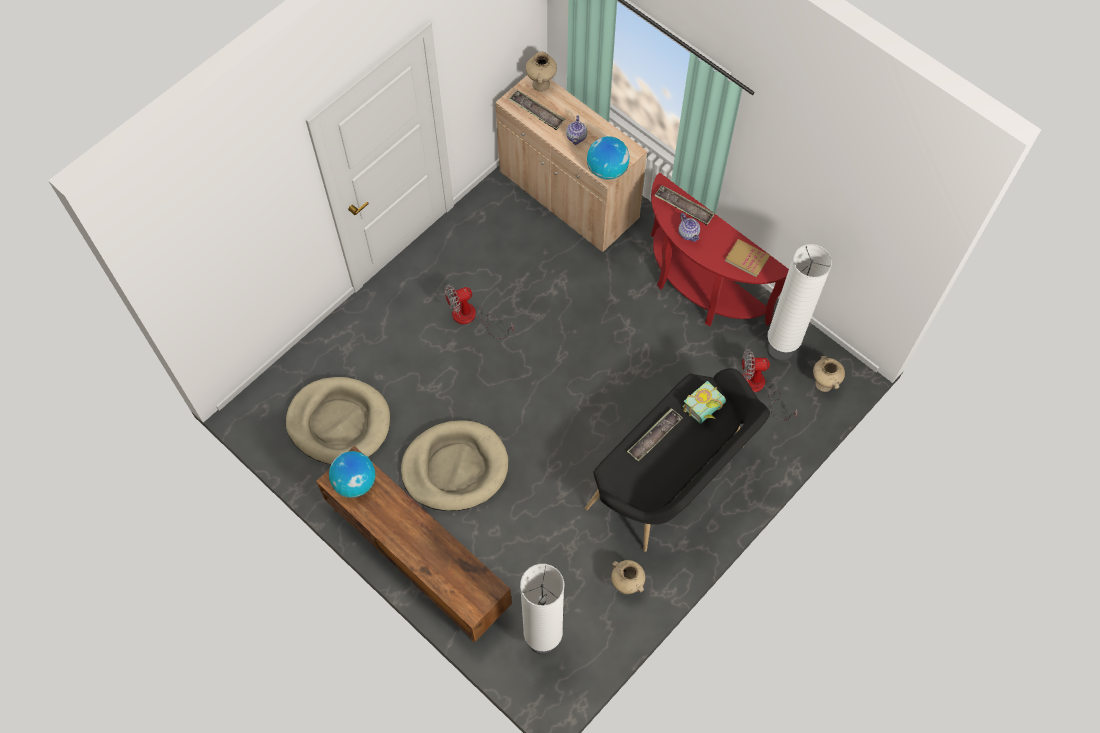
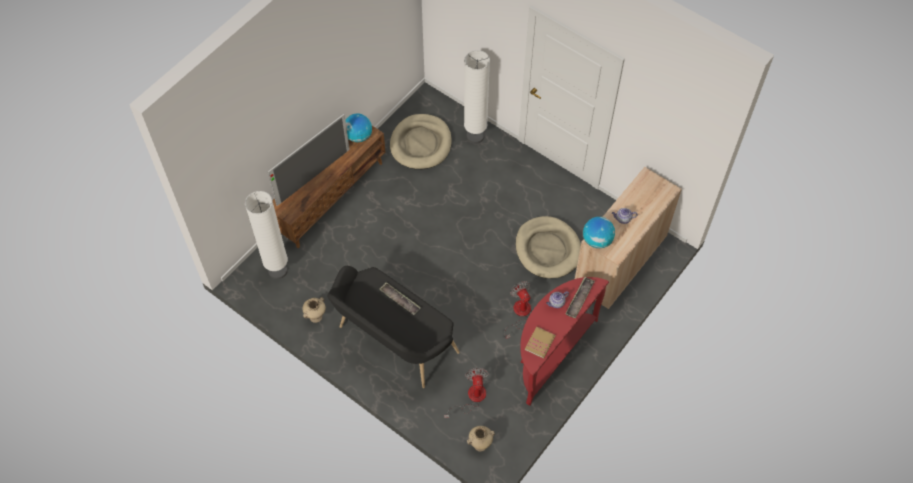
camera: 85 degrees right, 5 degrees down
(423, 552) = (313, 177): none -> television
(455, 467) = (394, 210): beige dog bed -> beige dog bed (548, 249)
(472, 318) = (507, 209): fan -> fan (519, 314)
(537, 112) = (640, 192): tray -> none
(541, 85) = (666, 193): beige vase -> none
(706, 409) = (423, 332): book -> none
(780, 350) = (506, 412): white floor lamp -> white floor lamp (475, 136)

